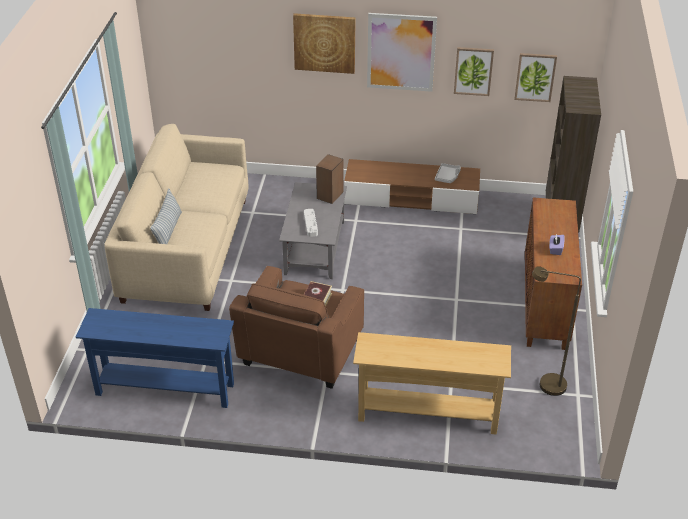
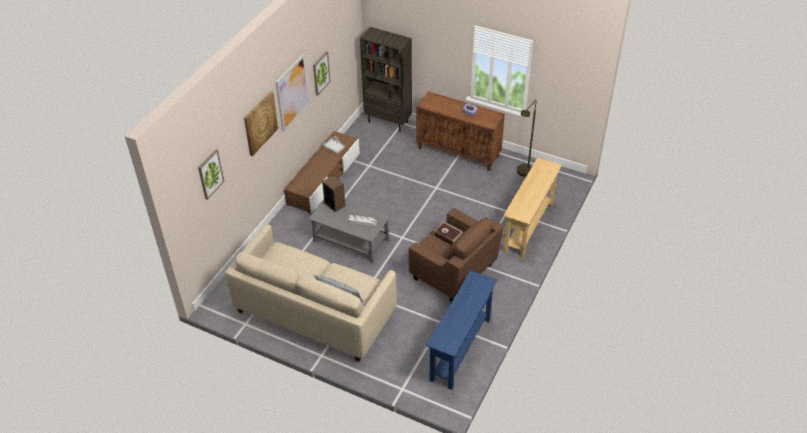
camera: 70 degrees left, 5 degrees up
(535, 77) = (342, 51): picture -> picture (210, 174)

